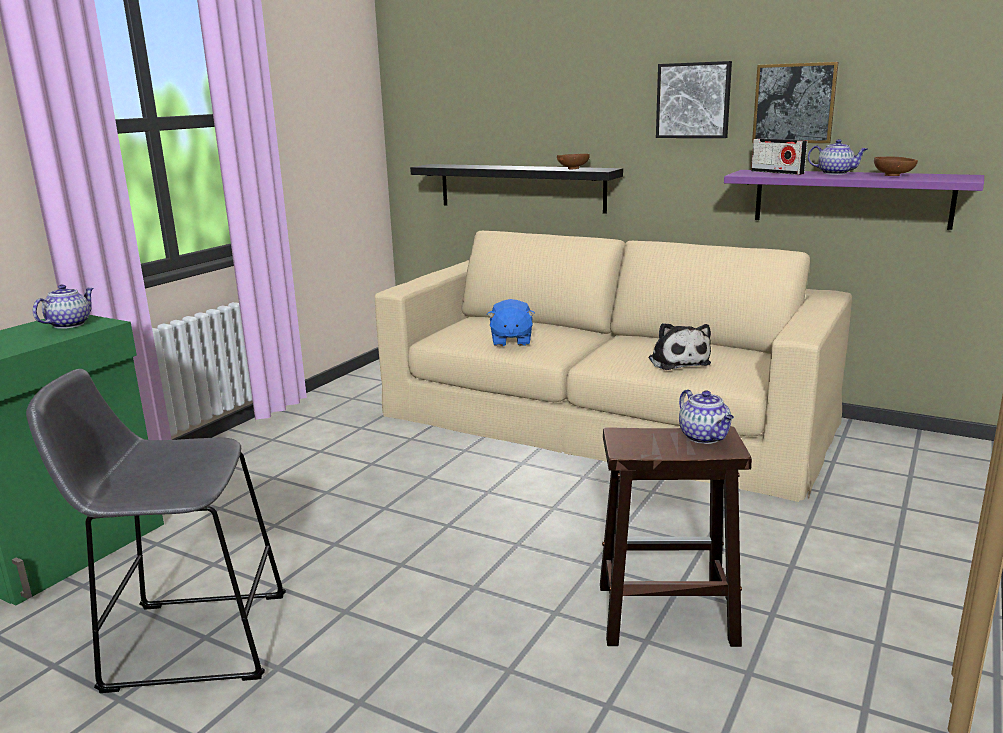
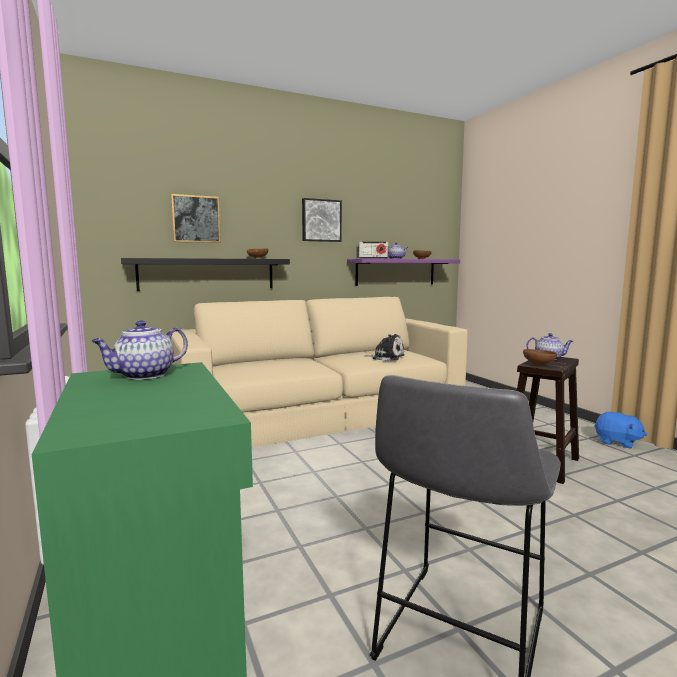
camera: 55 degrees left, 10 degrees down
(69, 324) = (144, 375): teapot -> teapot turned 105 degrees counterclockwise
(511, 341) = (284, 369): blue plush toy -> blue plush toy (617, 442)
(631, 438) = (539, 364): none -> brown bowl
(794, 103) = (369, 225): picture -> picture (196, 219)

